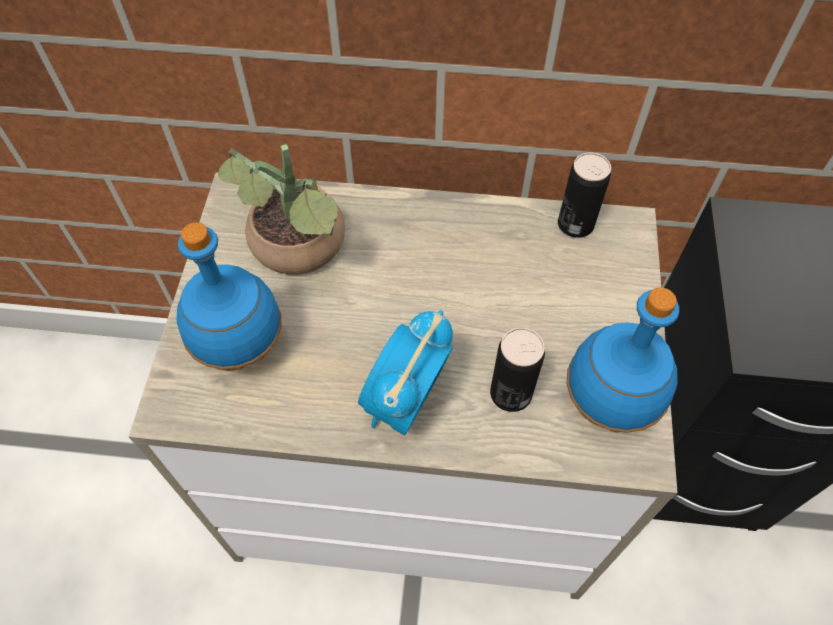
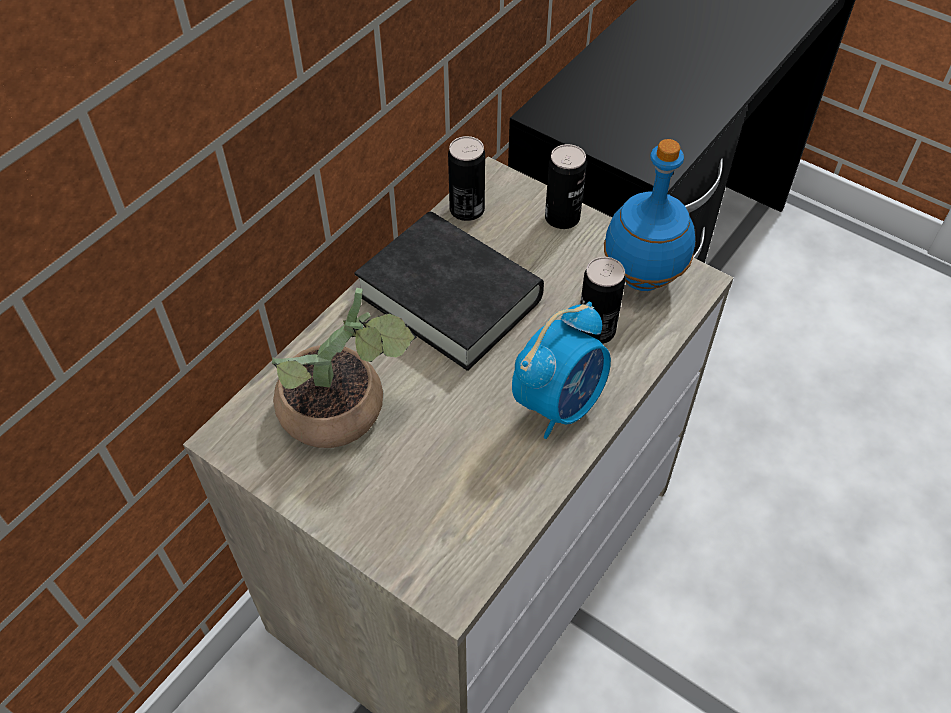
camera: 60 degrees left, 5 degrees down
(242, 347) = (422, 503): blue bottle -> none
(405, 402) = (559, 403): alarm clock -> alarm clock turned 105 degrees counterclockwise
(465, 262) = (450, 297): none -> black book
(628, 301) = (562, 218): none -> can

